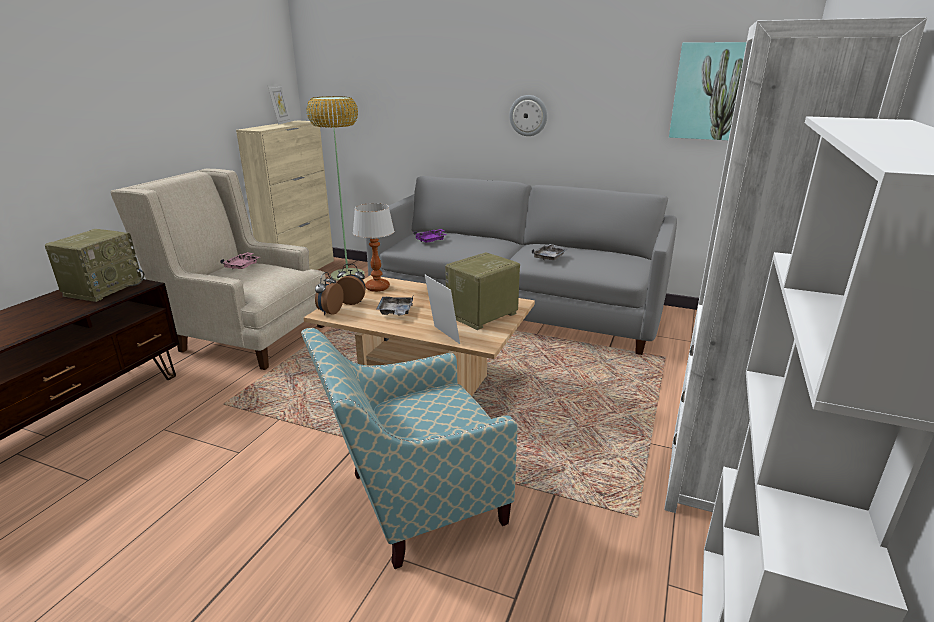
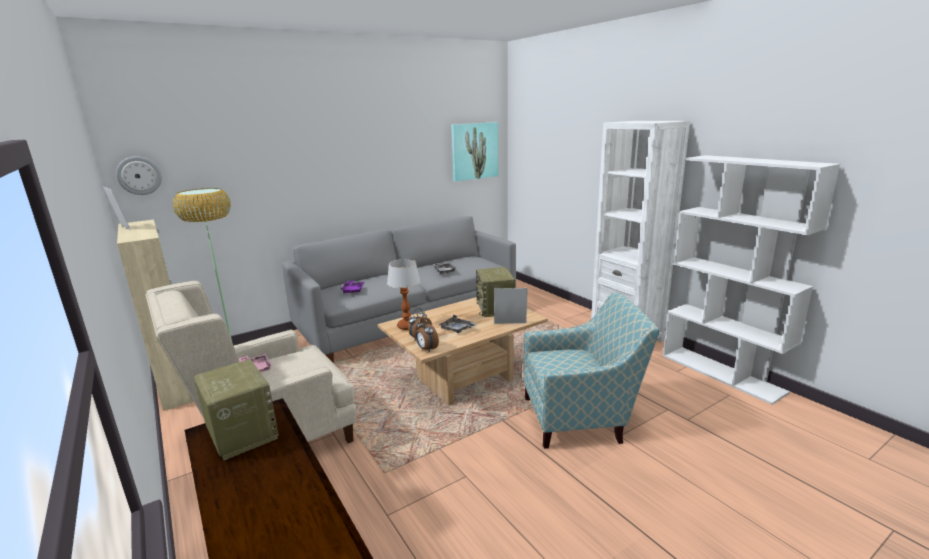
camera: 55 degrees left, 5 degrees down
(411, 503) = (580, 418): armchair -> armchair turned 105 degrees counterclockwise
(528, 115) = (365, 181): wall clock -> wall clock (139, 175)

